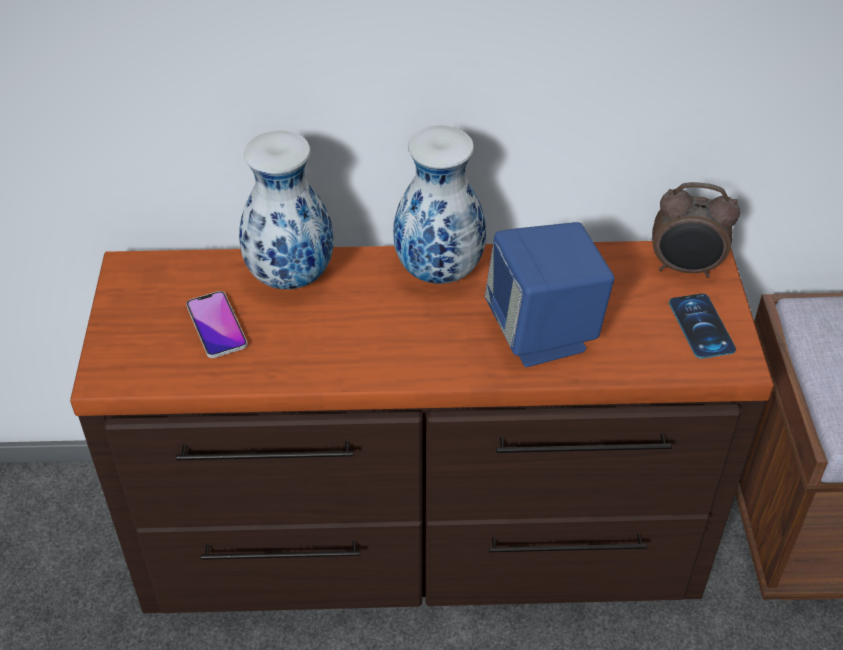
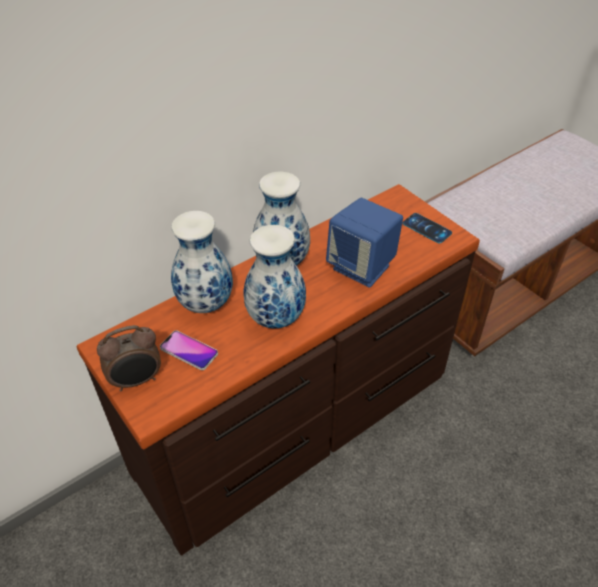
camera: 35 degrees left, 0 degrees up
(359, 340) = (275, 317): none -> vase
(685, 268) = (394, 205): alarm clock -> alarm clock (137, 380)

